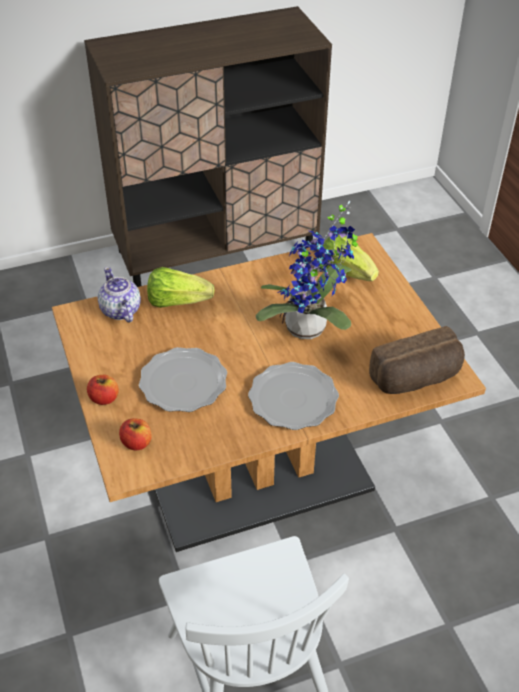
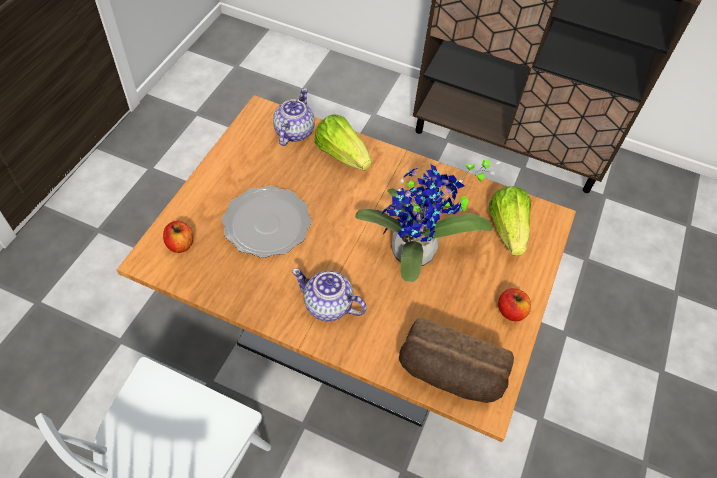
camera: 40 degrees right, 10 degrees up
(104, 398) = (202, 192): apple -> apple (511, 311)
(293, 399) = (328, 305): plate -> teapot

